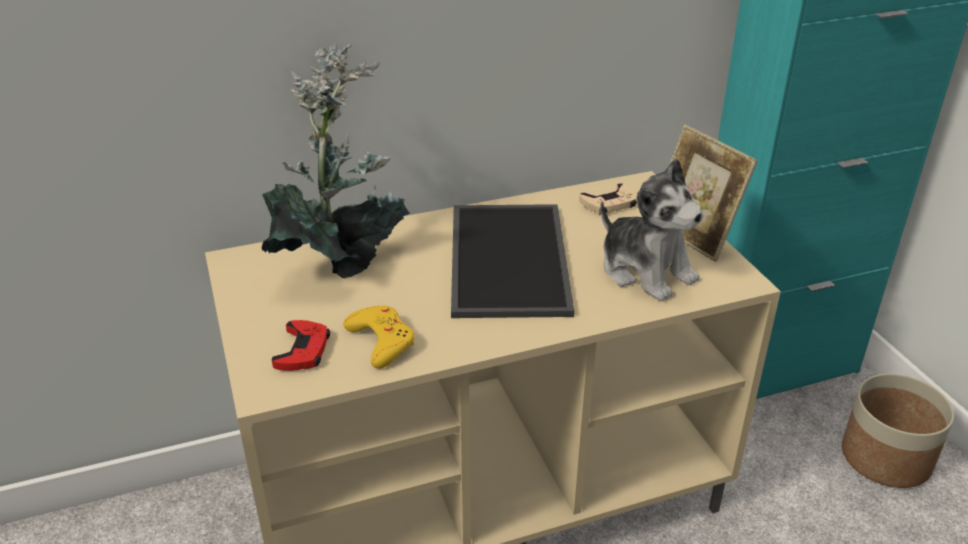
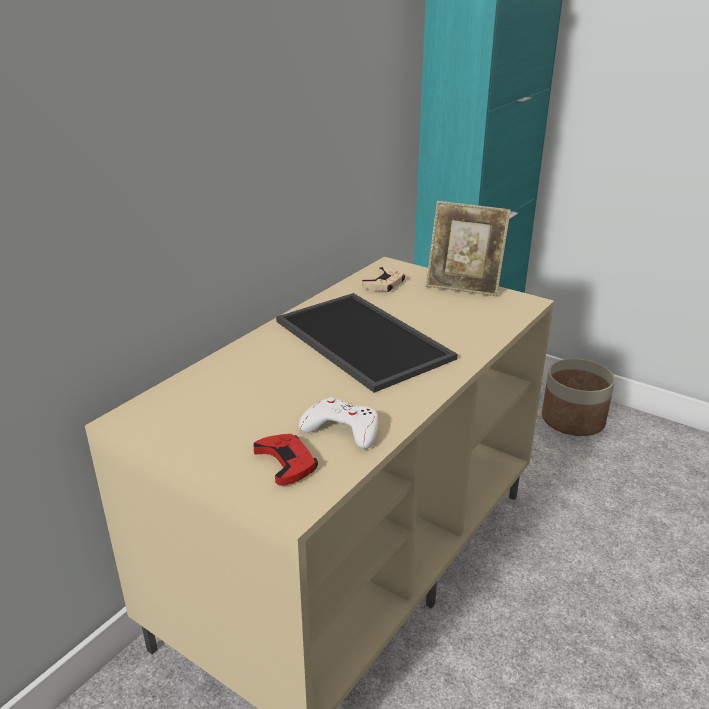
camera: 35 degrees left, 5 degrees down
(342, 263) = (232, 387): potted plant -> none
(381, 341) = (342, 429): yellow game controller -> white game controller
(646, 271) = (463, 316): plush toy -> none

